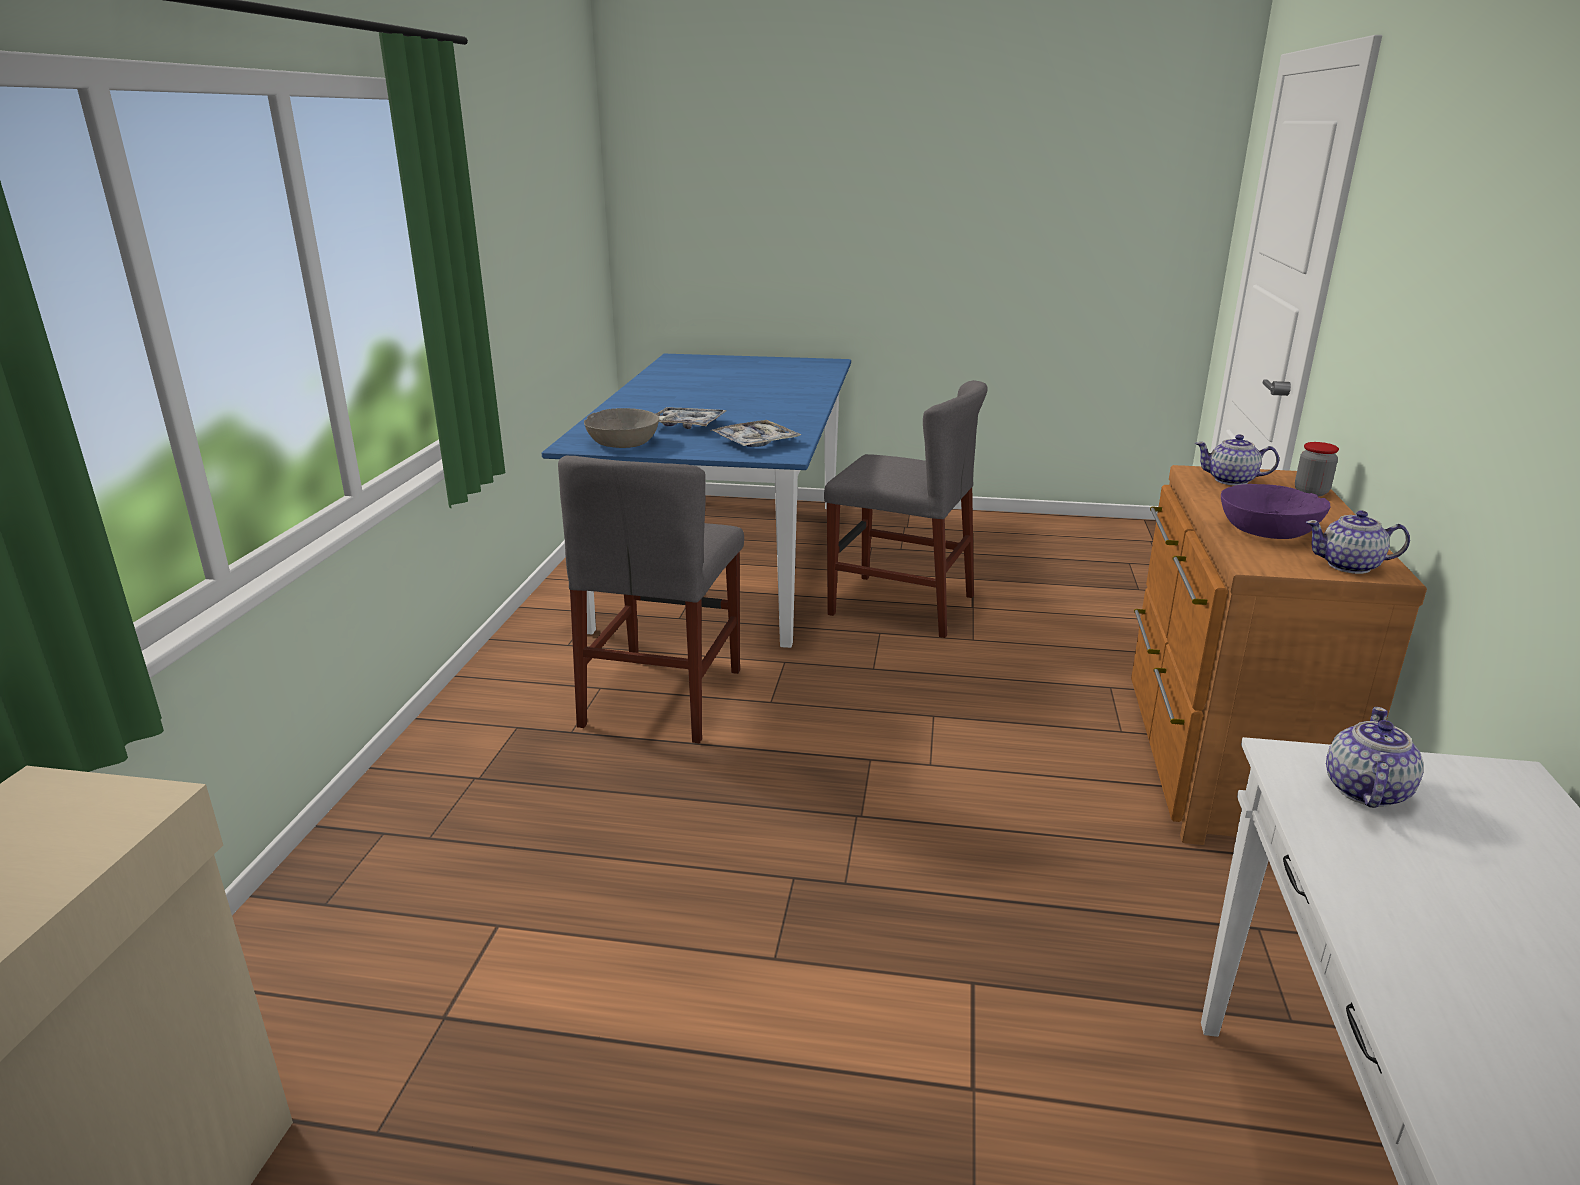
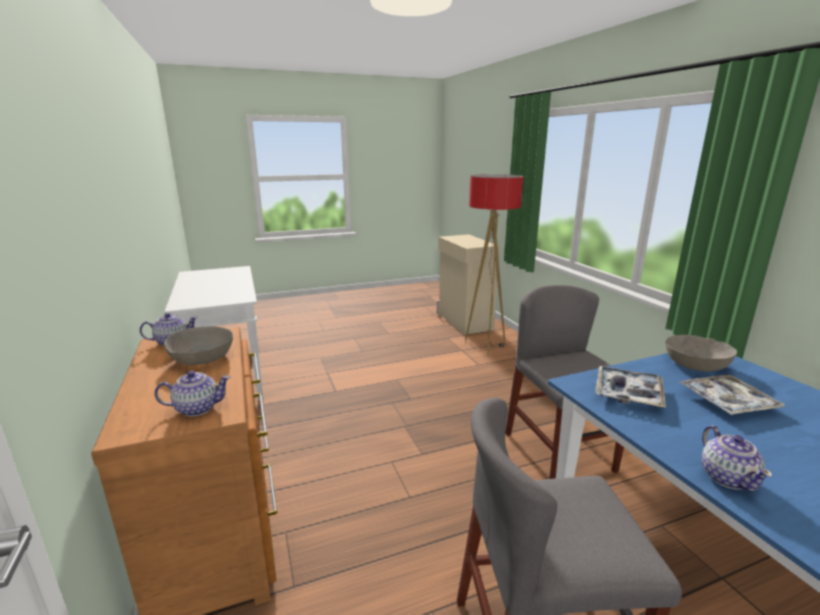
camera: 150 degrees right, 5 degrees down
(343, 1005) = (486, 346): none -> floor lamp
(1267, 530) = (202, 357): purple bowl -> grey bowl
(1311, 492) = (132, 409): jar -> none
(1365, 791) = (227, 297): teapot -> teapot (727, 477)

